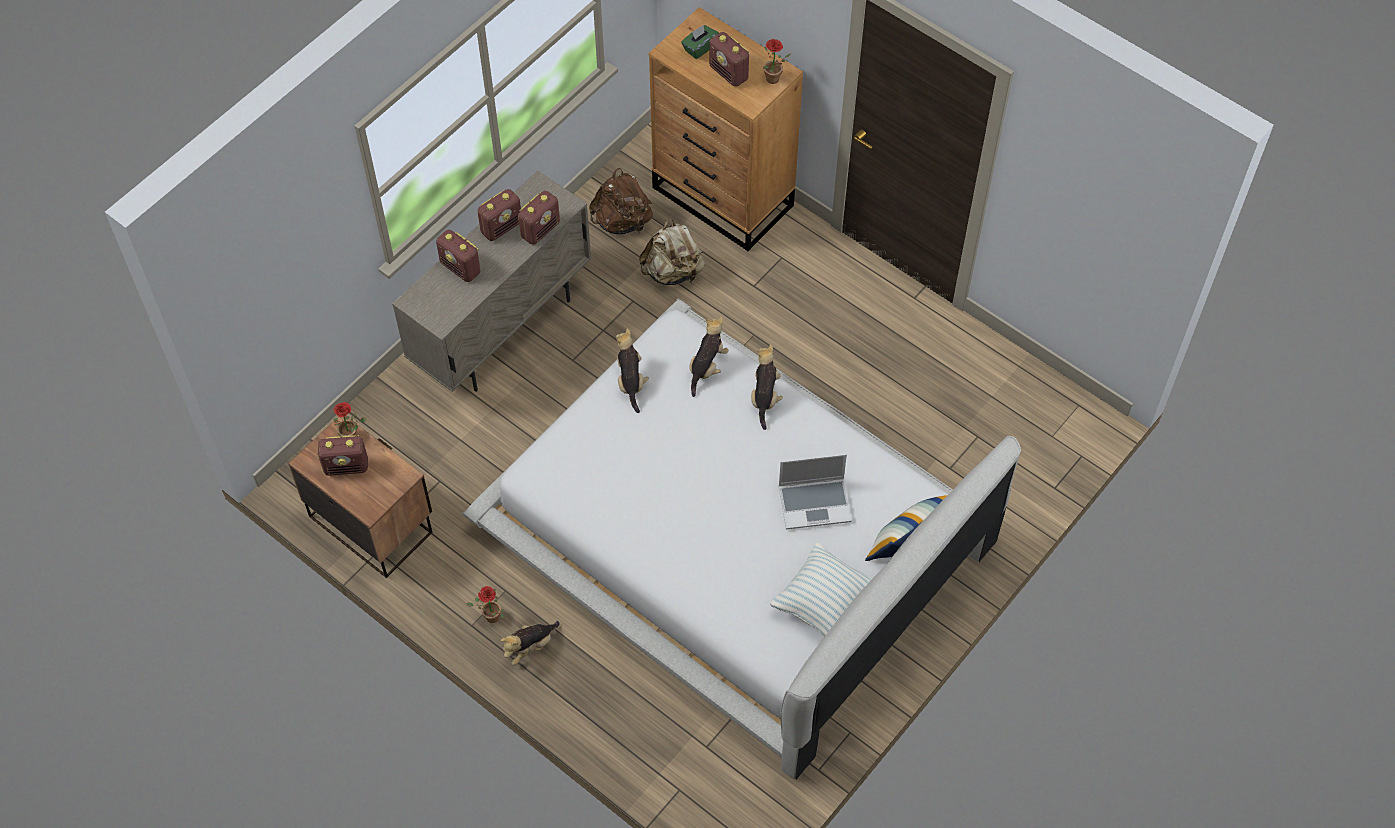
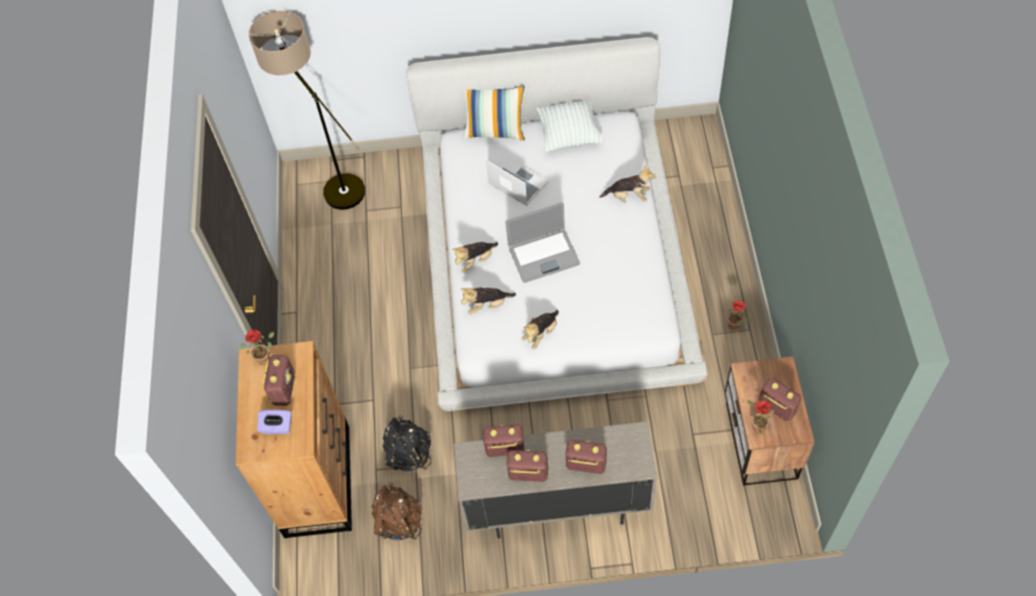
camera: 130 degrees left, 0 degrees up
(461, 268) = (585, 464): radio -> radio turned 75 degrees counterclockwise
(530, 647) = (726, 292): plush toy -> plush toy (628, 196)
(673, 272) = (409, 453): beige backpack -> black backpack
(699, 48) = (277, 427): green tissue box -> purple tissue box
(707, 452) = (543, 255): none -> laptop
(1046, 435) = (333, 183): none -> floor lamp

